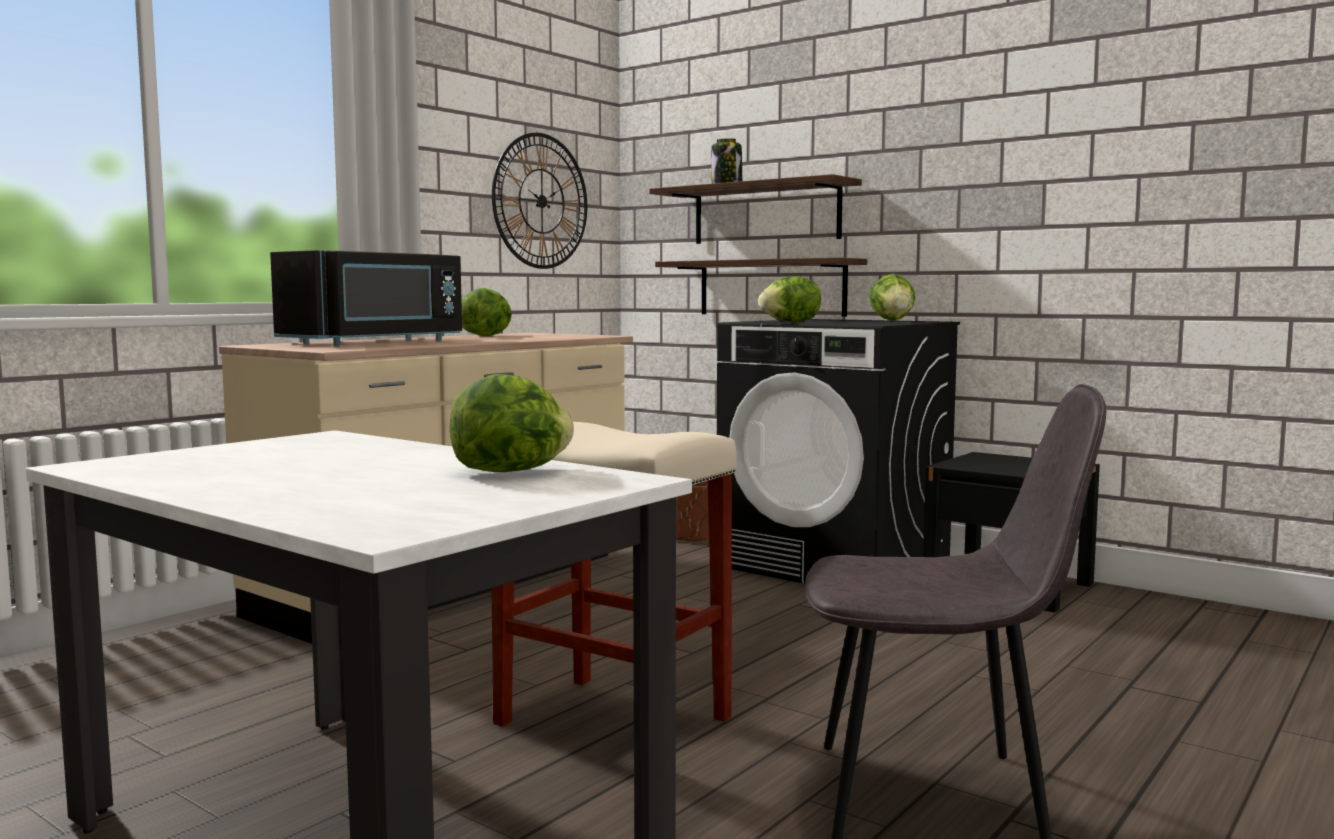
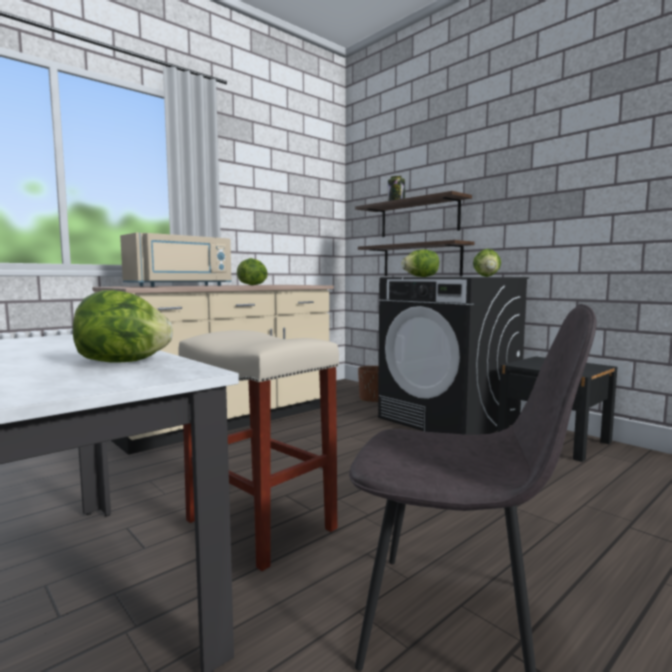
camera: 10 degrees right, 0 degrees up
(377, 342) = (181, 286): black microwave -> beige microwave
(541, 201) = (297, 214): wall clock -> none

